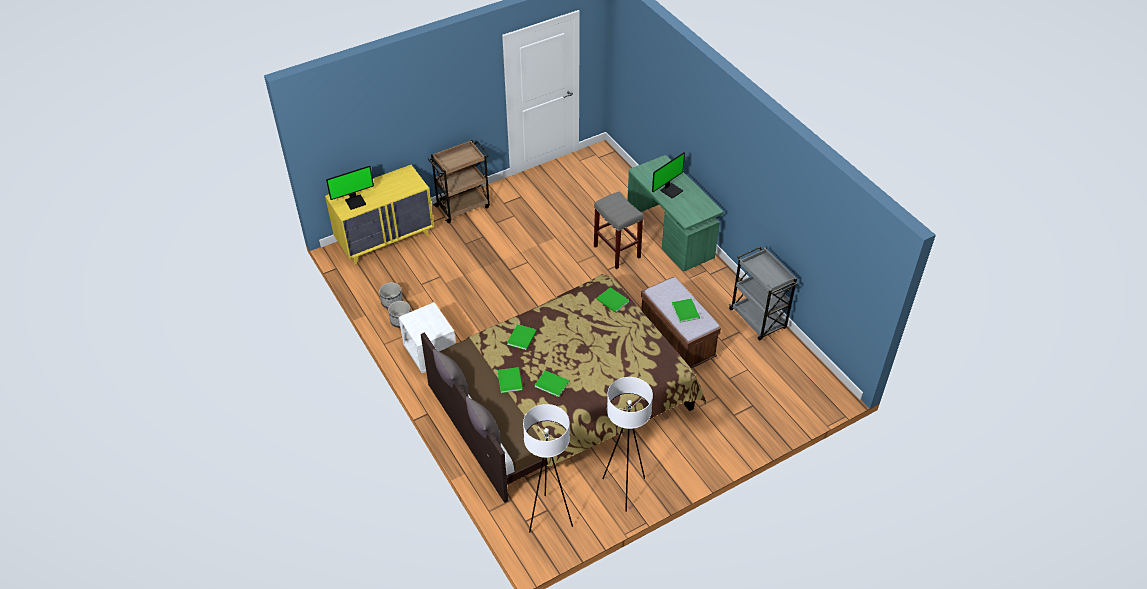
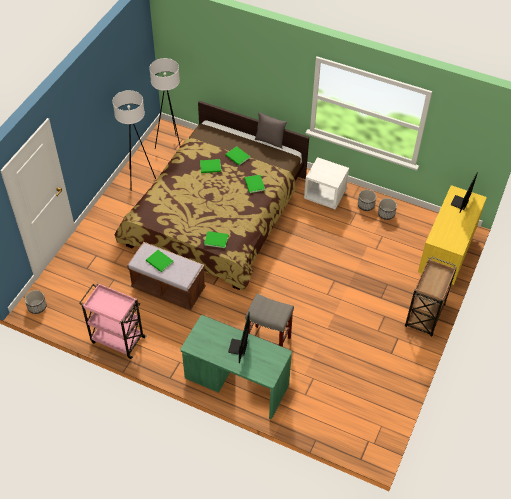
camera: 145 degrees right, 5 degrees up
(485, 435) = (226, 126): grey pillow -> none
(758, 320) = (117, 339): grey cart -> pink cart
(827, 391) = (37, 306): none -> planter

